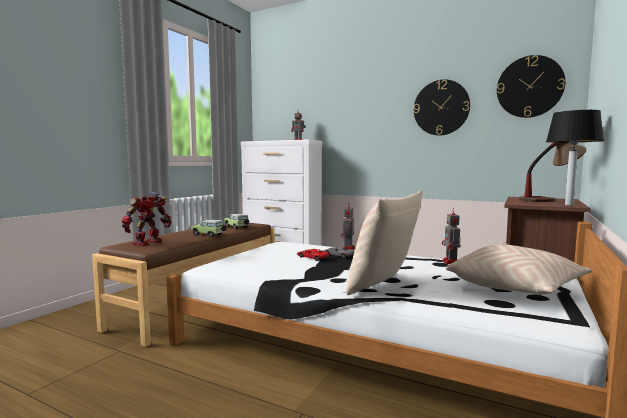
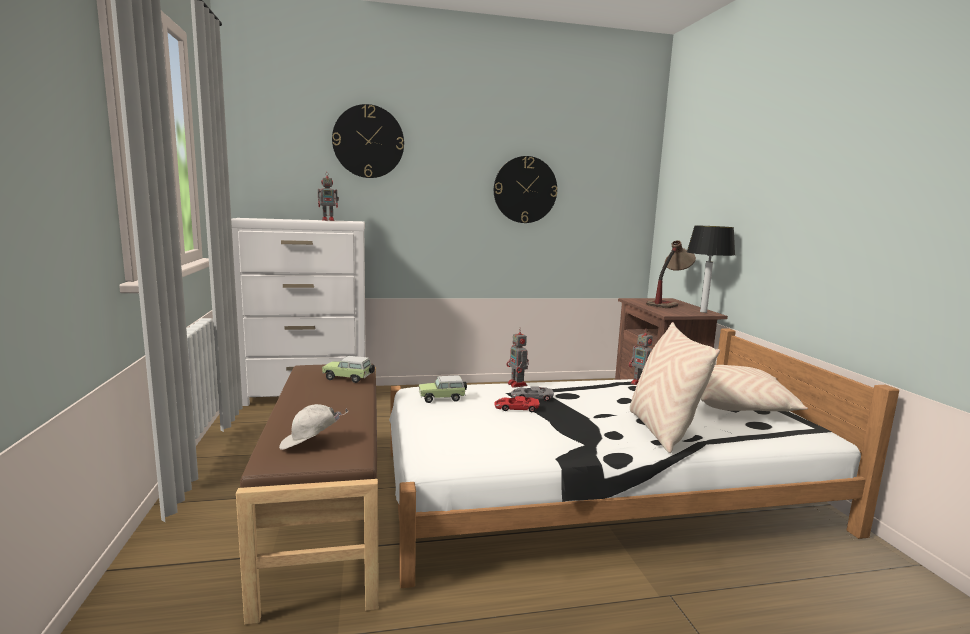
camera: 40 degrees left, 5 degrees up
(149, 243) = (310, 443): toy robot -> white cap
(209, 235) = (355, 404): toy car -> toy car (443, 398)
(529, 87) = (612, 177): wall clock -> wall clock (368, 141)

